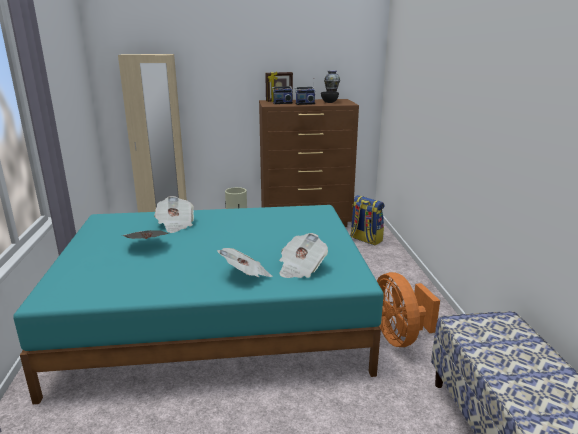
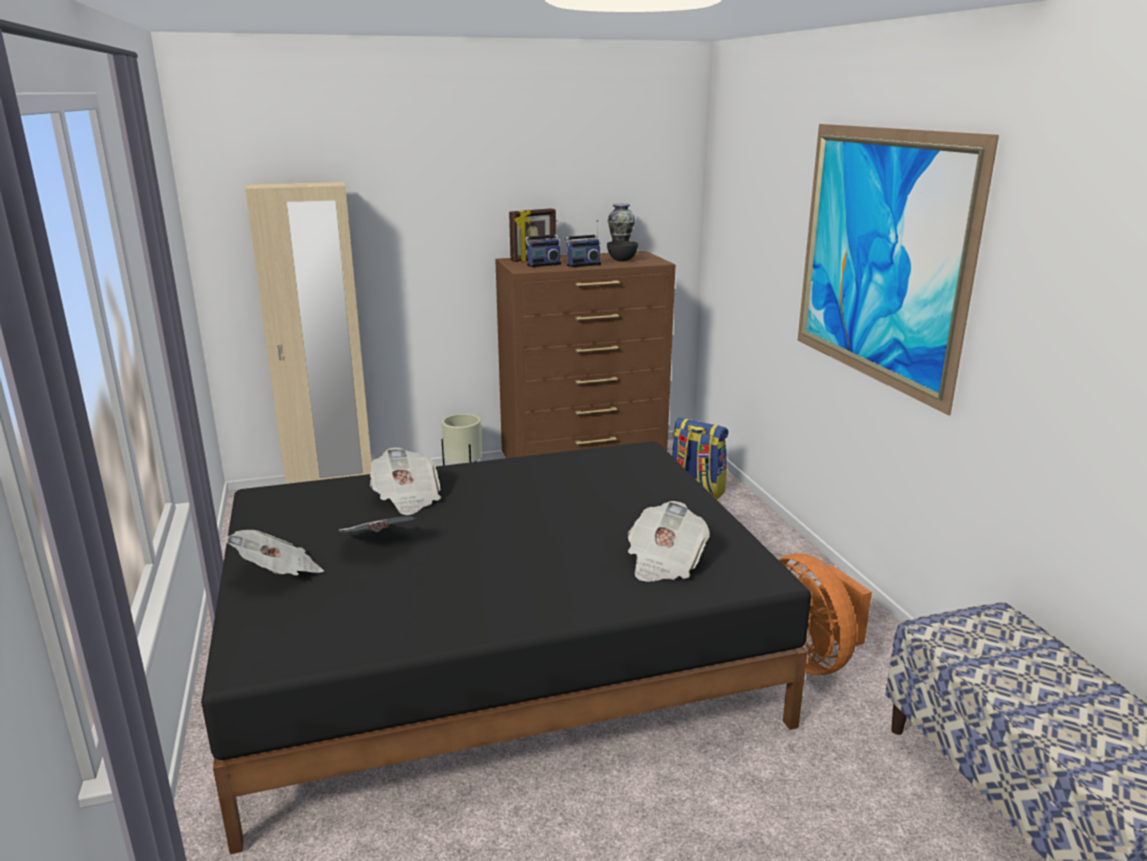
camera: 10 degrees left, 0 degrees up
(215, 317) = (494, 655): turquoise bed -> black bed
(246, 275) = (580, 583): newspaper -> newspaper (278, 573)
(462, 95) = (880, 257): none -> picture

